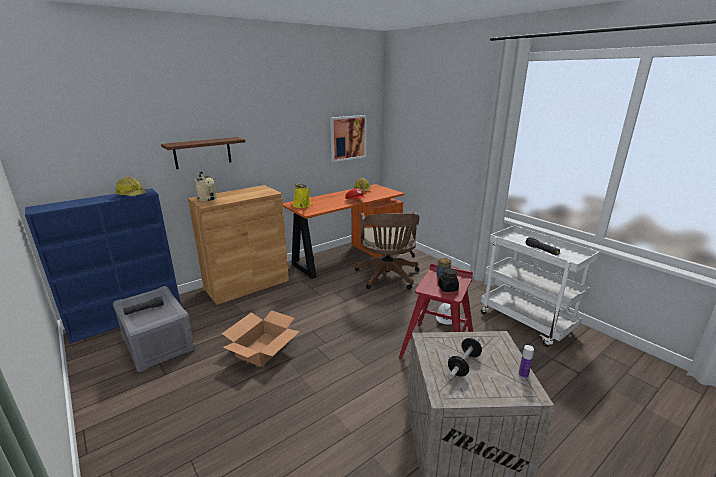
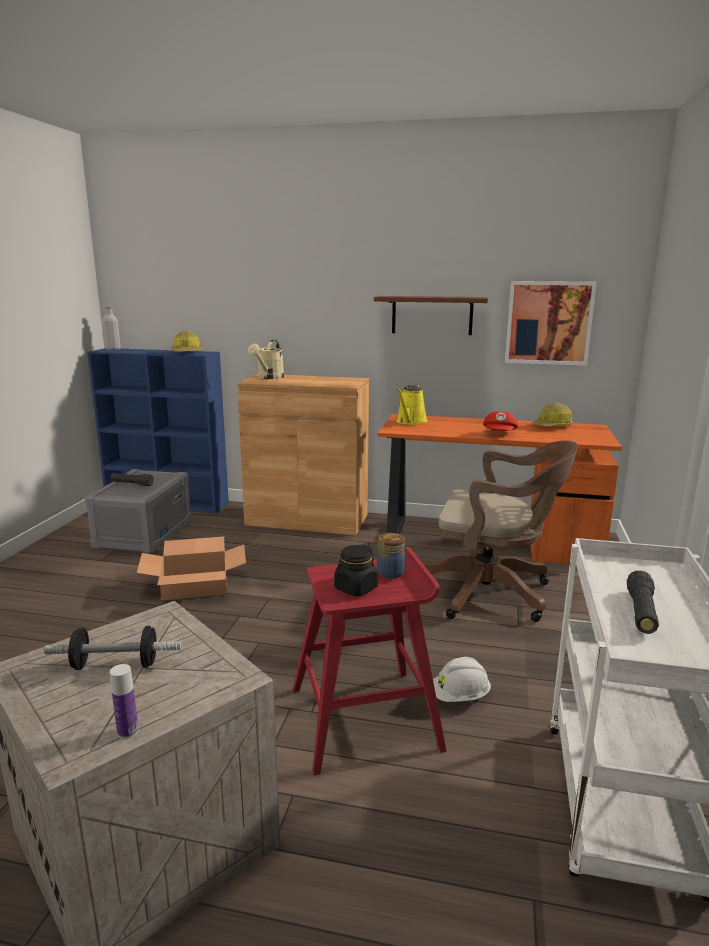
camera: 50 degrees right, 5 degrees down
(42, 206) = (113, 349): none -> grey bottle
(202, 153) = (287, 315): brown shelf -> brown shelf (432, 315)
(387, 277) = (493, 593): brown office chair -> brown office chair turned 120 degrees counterclockwise

